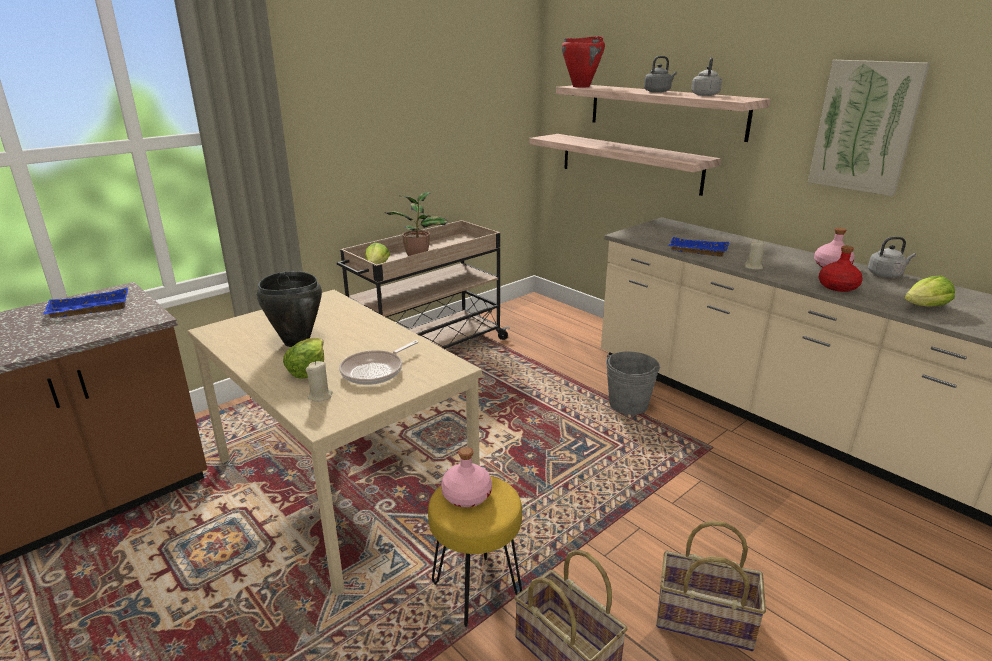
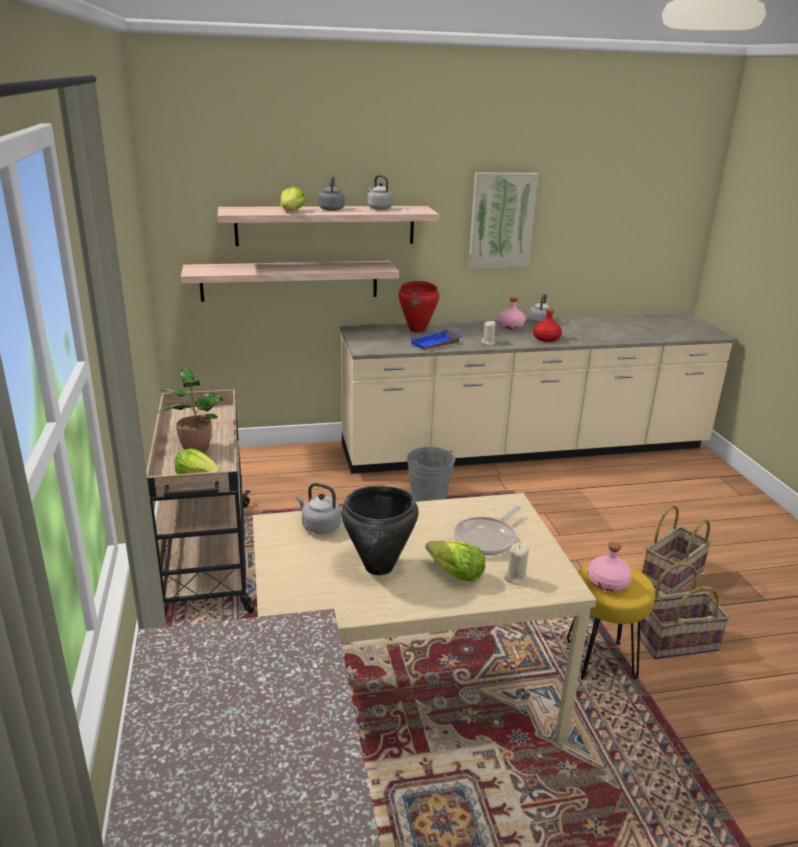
camera: 60 degrees left, 0 degrees up
(88, 310) = (219, 679): blue tray -> none
(336, 310) = (319, 526): none -> grey kettle
(375, 371) = (487, 539): frying pan -> frying pan turned 60 degrees clockwise
(581, 86) = (240, 211): red cooking pot -> red cooking pot (417, 329)
(925, 307) = (596, 335): lettuce -> lettuce (292, 211)

